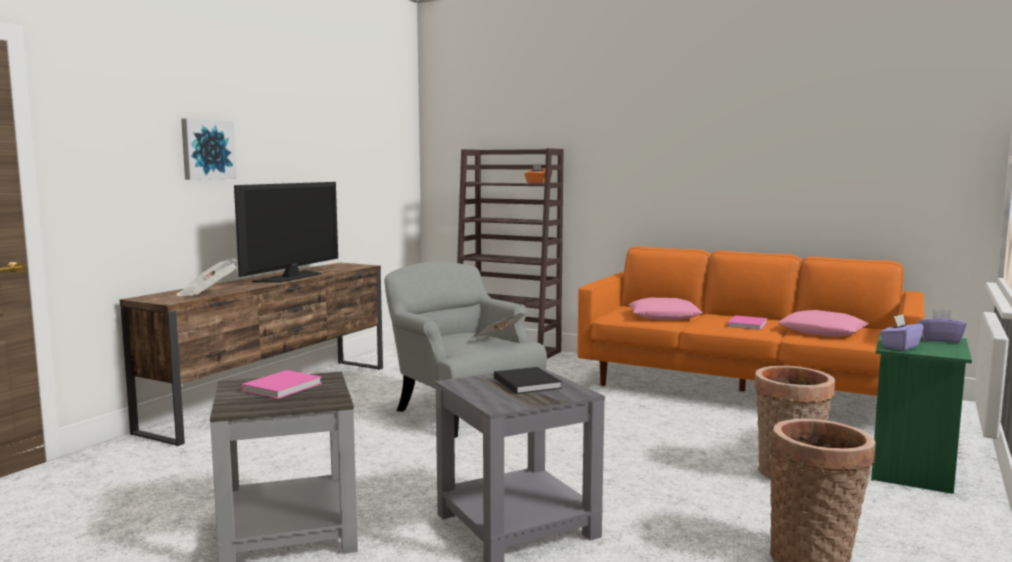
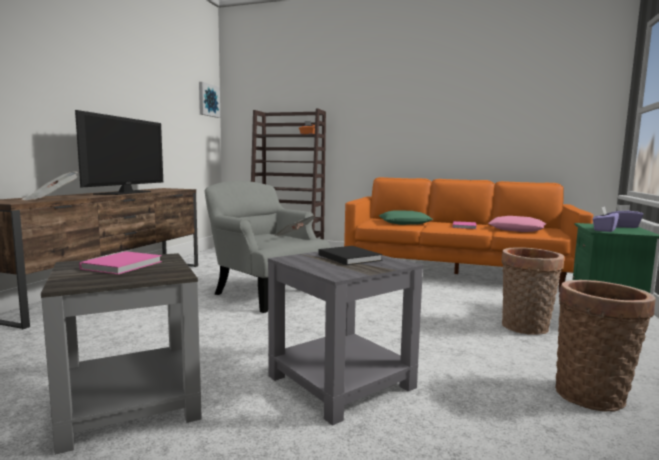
camera: 10 degrees left, 0 degrees up
(207, 149) = (51, 83): picture -> picture (208, 100)
(663, 316) = (404, 223): pink pillow -> green pillow

